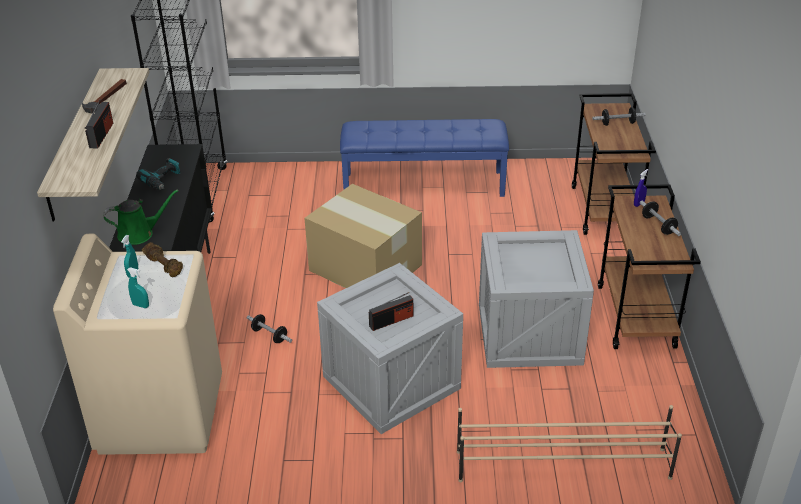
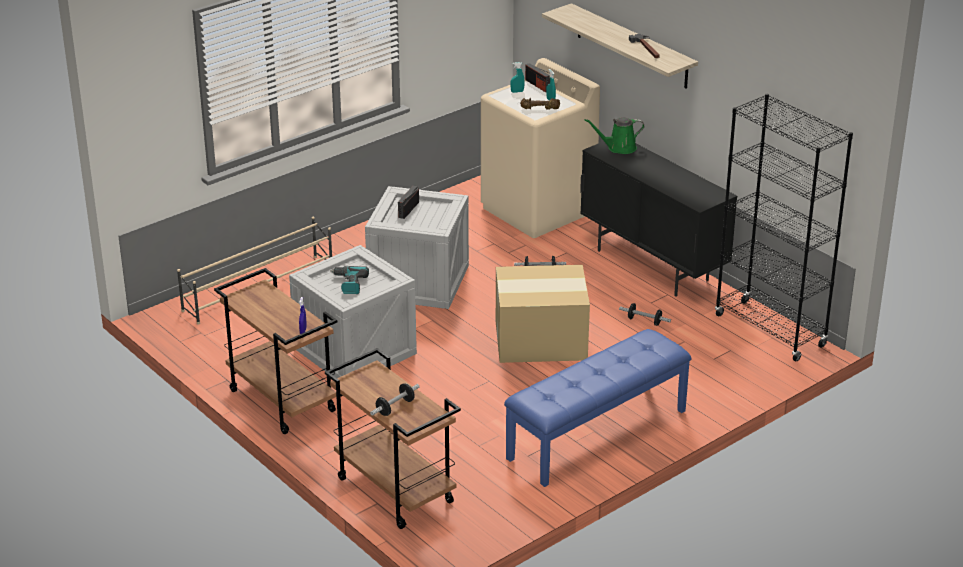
camera: 140 degrees right, 5 degrees down
(101, 135) = (600, 32): radio -> radio (537, 85)
(139, 234) = (619, 148): green watering can -> green watering can turned 45 degrees clockwise
(163, 180) = (671, 179): power drill -> power drill (349, 284)
(658, 225) = (272, 319): dumbbell -> dumbbell (644, 321)

